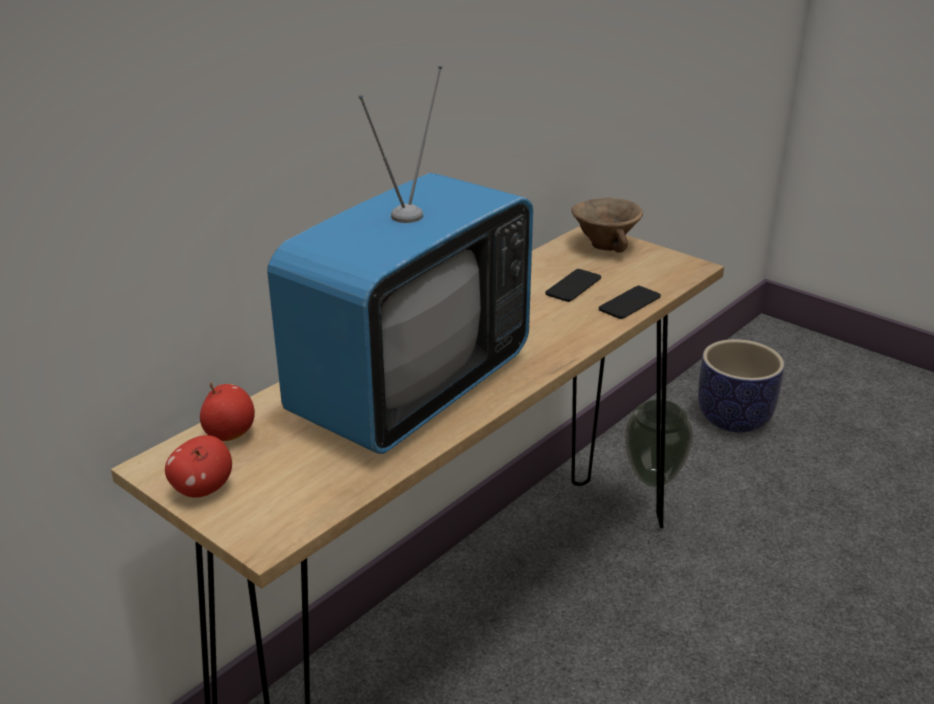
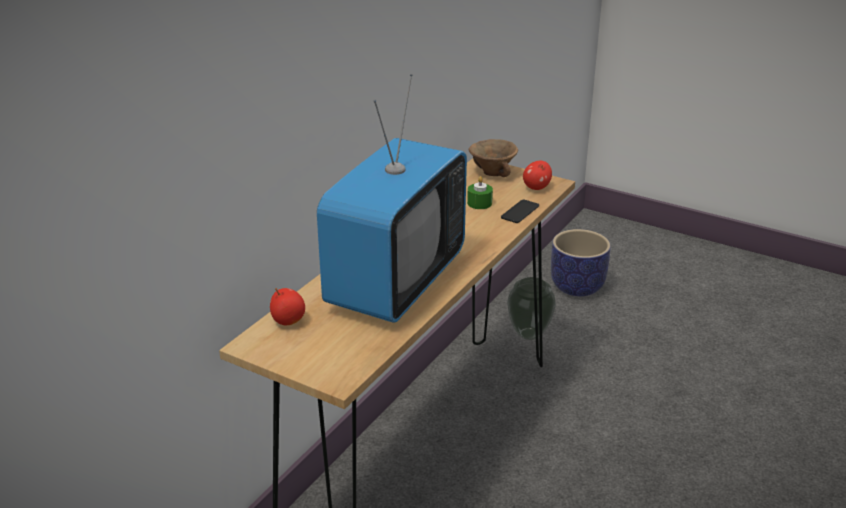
camera: 10 degrees left, 0 degrees up
(202, 489) = (286, 356): apple -> apple (536, 187)
(573, 286) = (479, 203): phone -> green candle

